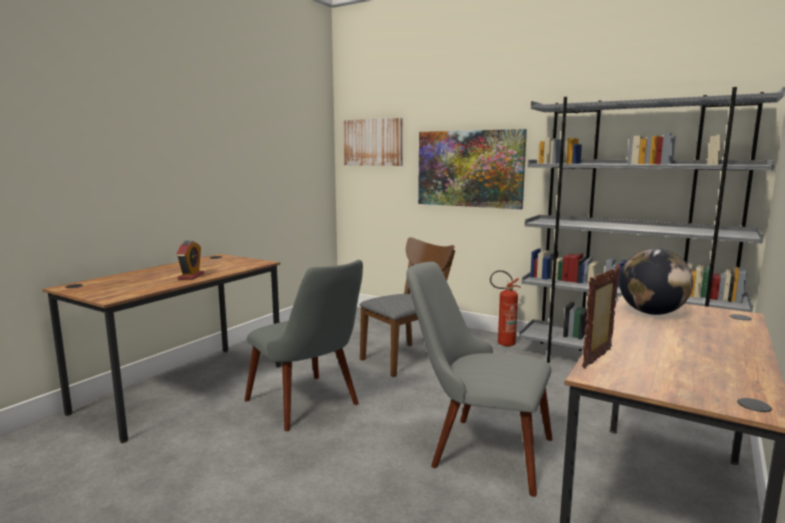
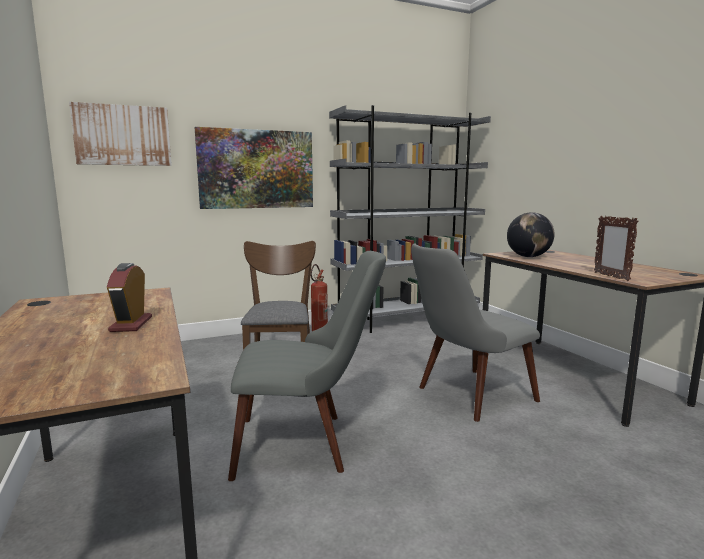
camera: 55 degrees left, 0 degrees up
(191, 276) = (131, 324): alarm clock -> alarm clock turned 135 degrees counterclockwise

